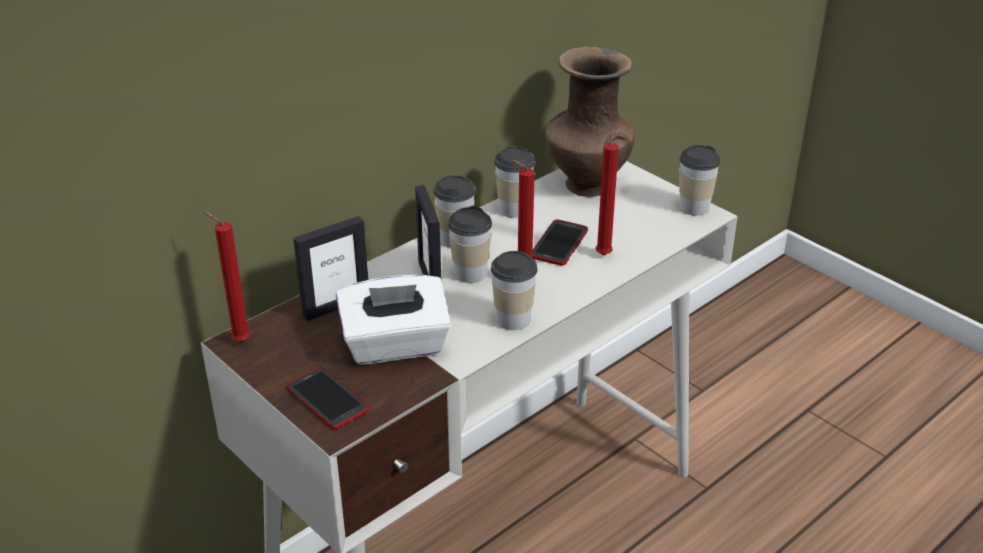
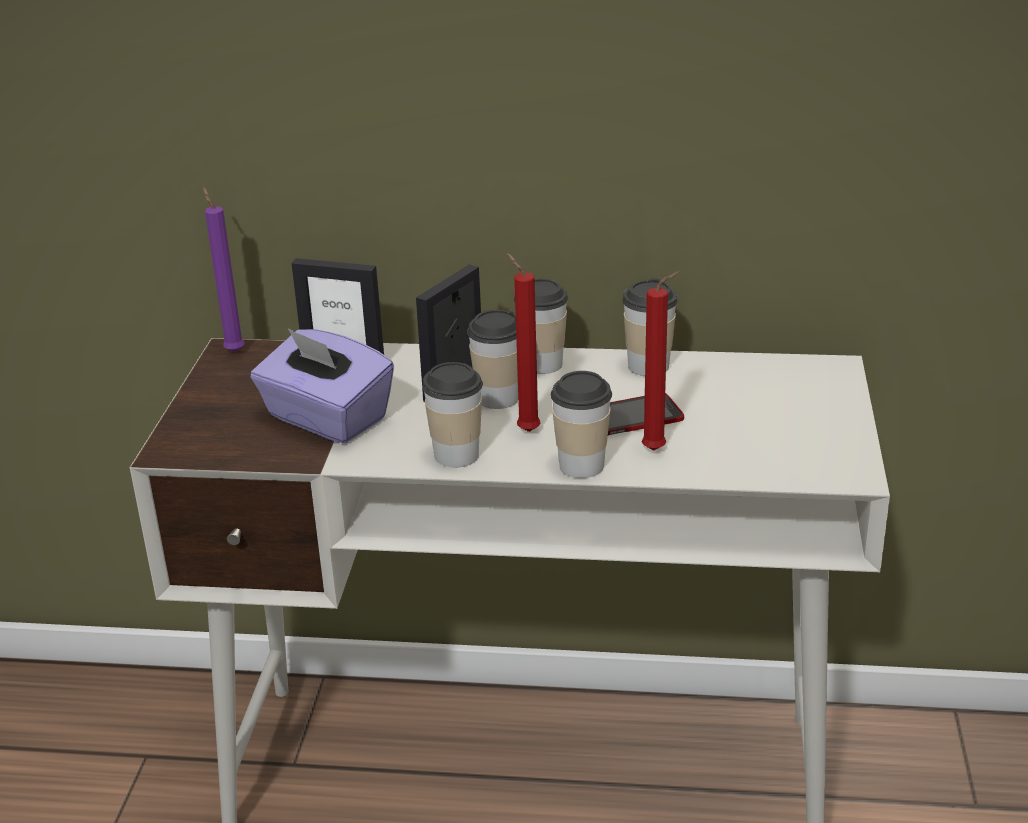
camera: 50 degrees right, 5 degrees down
(238, 341) = (233, 351): red candle -> purple candle
(327, 399) = (205, 427): phone -> none
(395, 346) = (326, 419): white tissue box -> purple tissue box
(585, 184) = (769, 380): brown vase -> none
(694, 207) = (851, 460): cup -> cup (581, 465)

